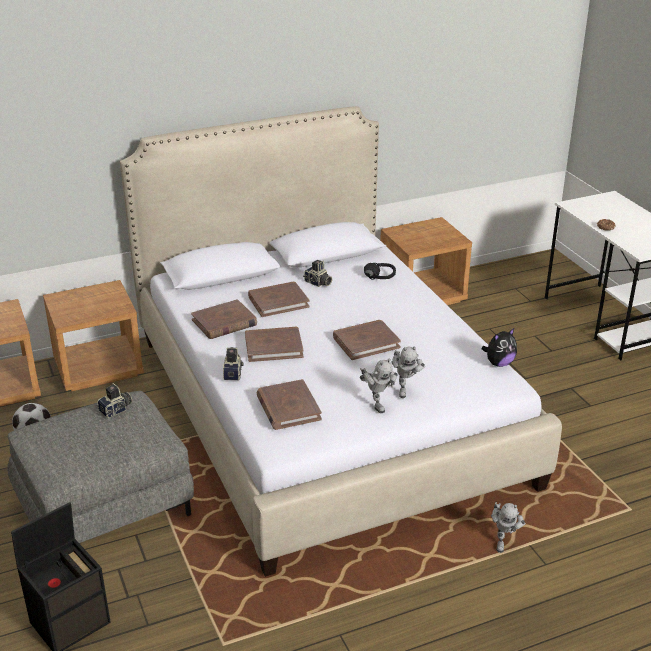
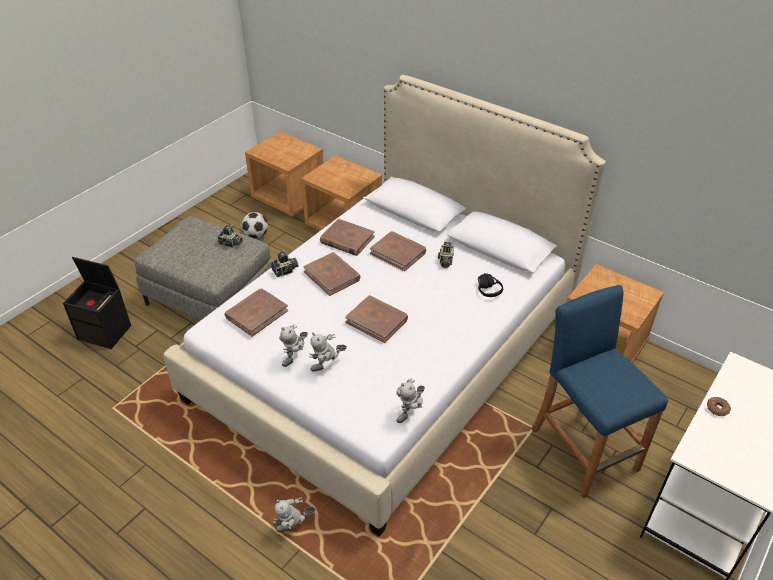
camera: 60 degrees right, 10 degrees up
(499, 363) = (411, 414): plush toy -> toy robot
(524, 349) = (584, 450): none -> blue stool

